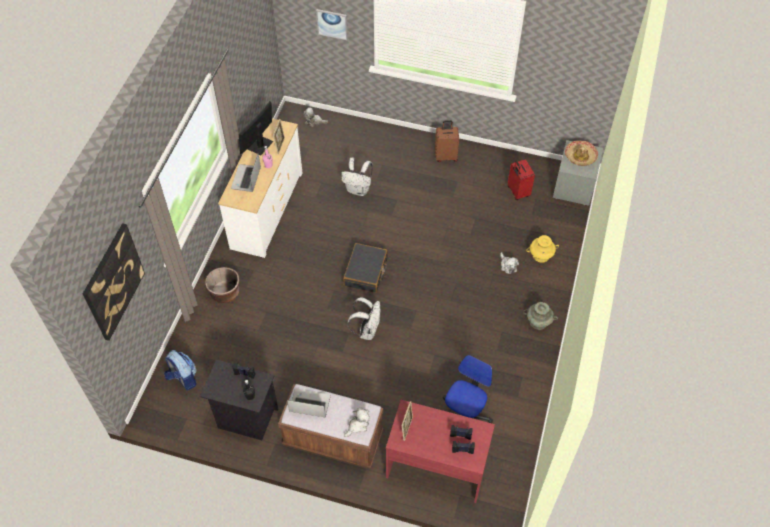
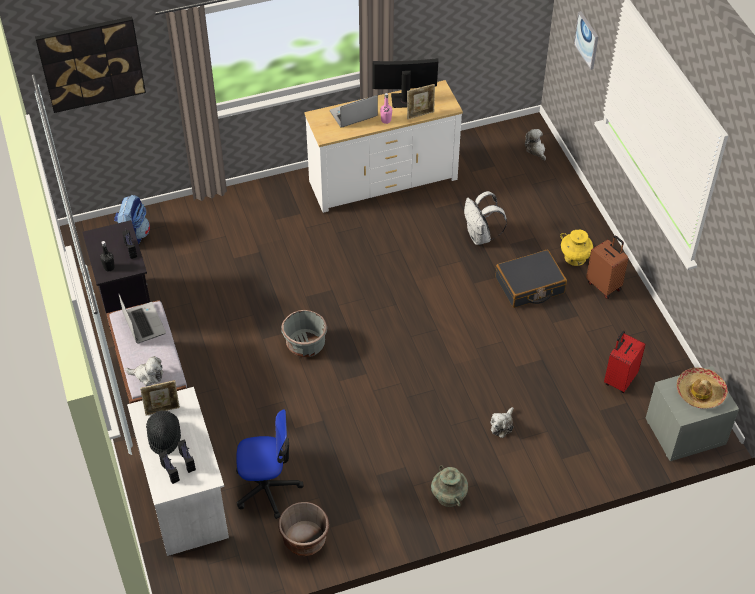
camera: 55 degrees right, 5 degrees down
(225, 293) = (255, 208): brown planter -> brown planter (304, 540)
(366, 272) = (378, 303): black suitcase -> black suitcase (529, 285)
(367, 330) = (305, 345): white backpack -> grey planter
(431, 439) = (164, 437): none -> black hat
(436, 466) = (185, 496): red desk -> white desk
(540, 255) = (546, 450): yellow vase -> yellow vase (575, 257)

